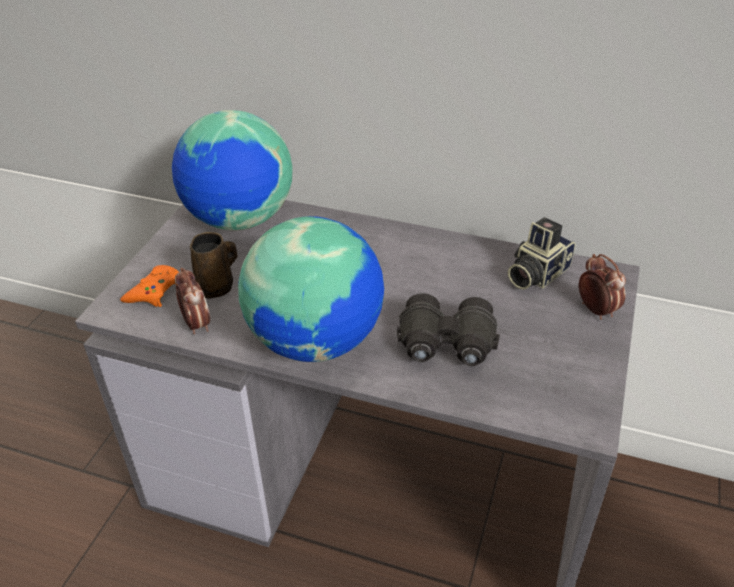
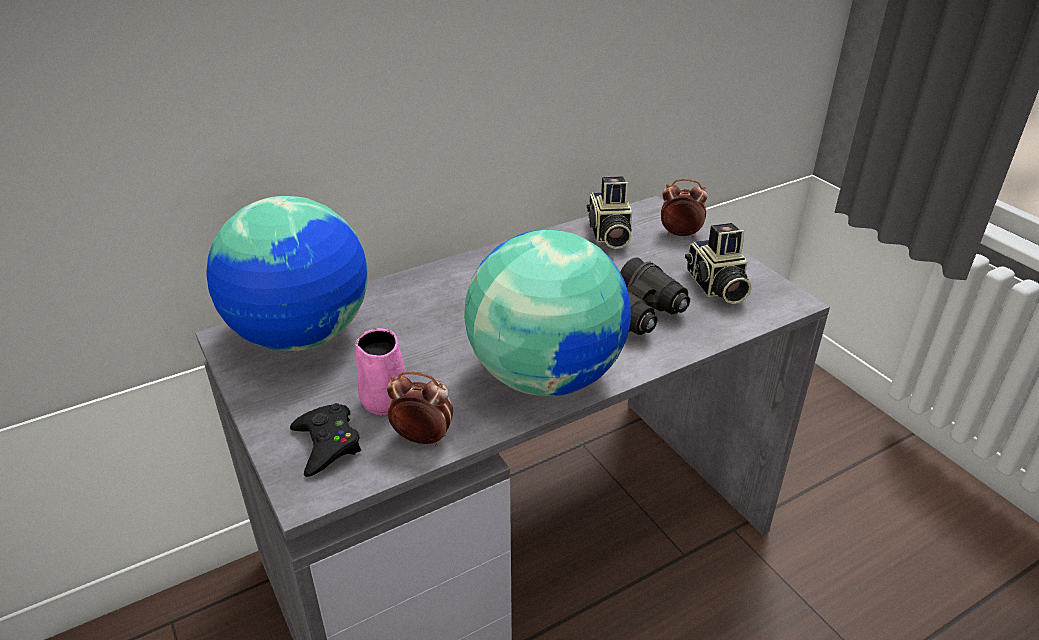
camera: 50 degrees left, 5 degrees down
(155, 291) = (327, 444): orange game controller -> black game controller
(217, 287) = (385, 399): brown mug -> pink mug
(545, 369) = (715, 287): none -> camera

